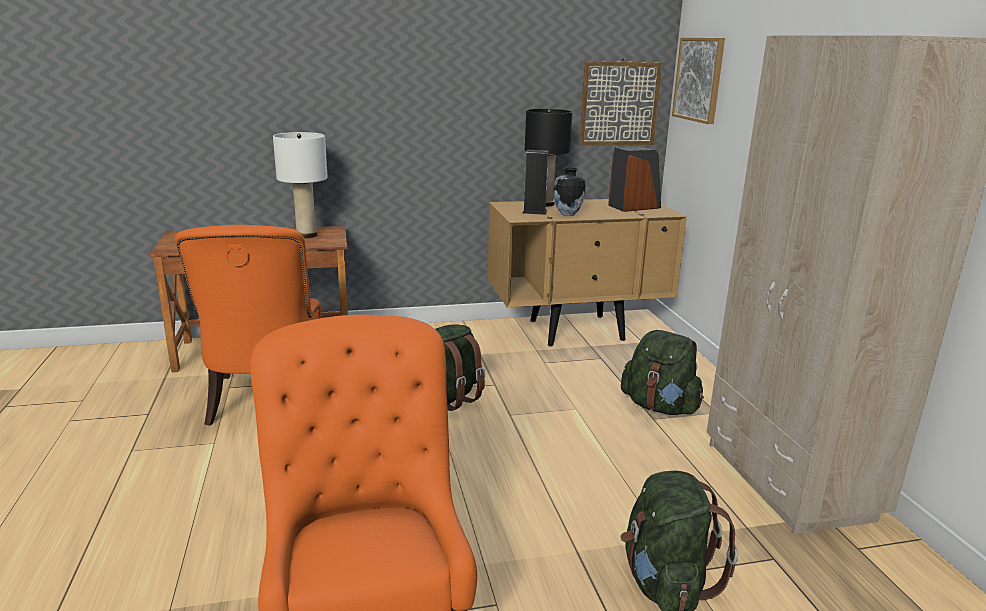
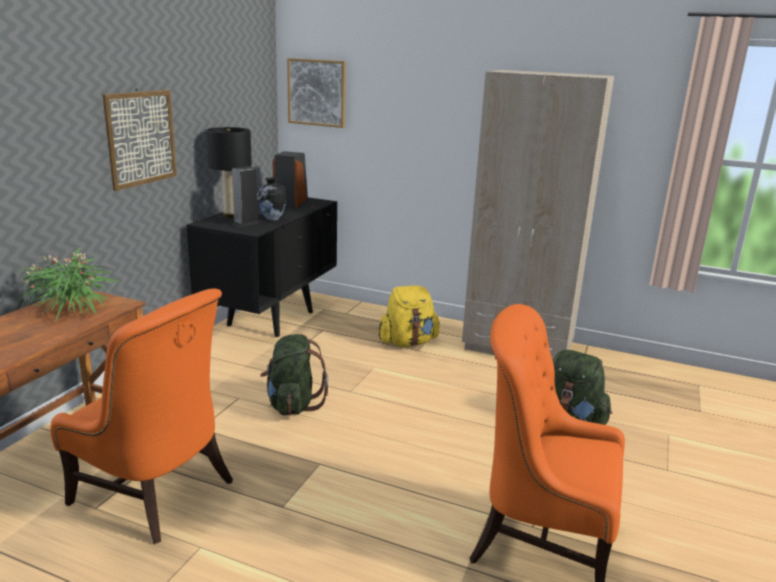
camera: 55 degrees left, 0 degrees up
(306, 235) = (70, 307): white table lamp -> potted plant
(577, 330) = (271, 319): beige dresser -> black dresser
(619, 102) = (252, 115): picture -> picture (141, 136)
(660, 407) = (408, 342): green backpack -> yellow backpack

